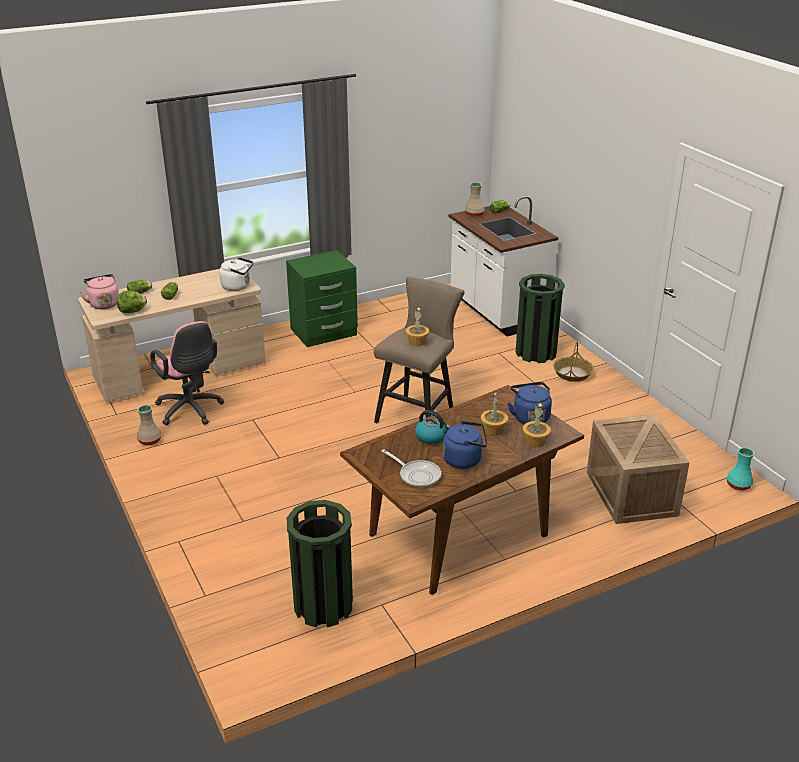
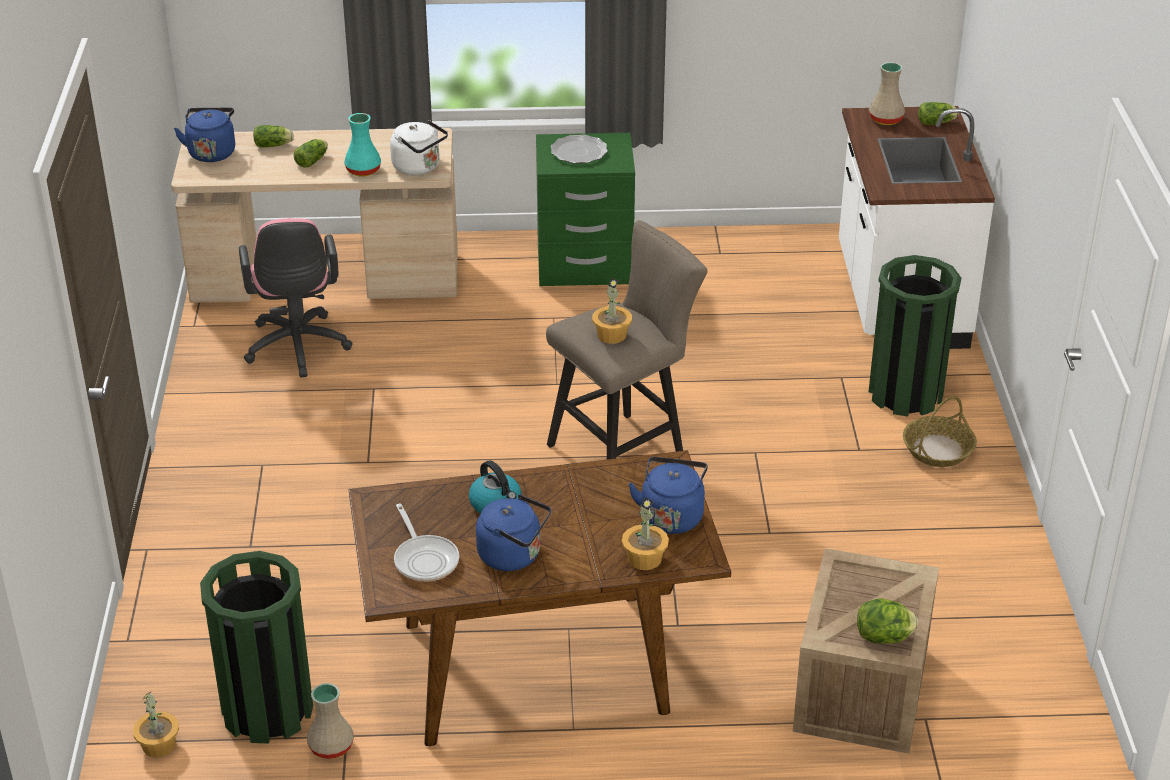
camera: 25 degrees right, 5 degrees up
(104, 303) = (212, 152): pink kettle -> blue kettle
(133, 311) = (241, 175): lettuce -> lettuce (884, 638)
(150, 440) = (211, 382): beige vase -> beige vase (332, 746)
(317, 264) = (578, 152): none -> plate
(494, 430) = (598, 520): potted plant -> potted plant (159, 745)
(738, 485) = (1060, 735): turquoise vase -> turquoise vase (363, 171)

